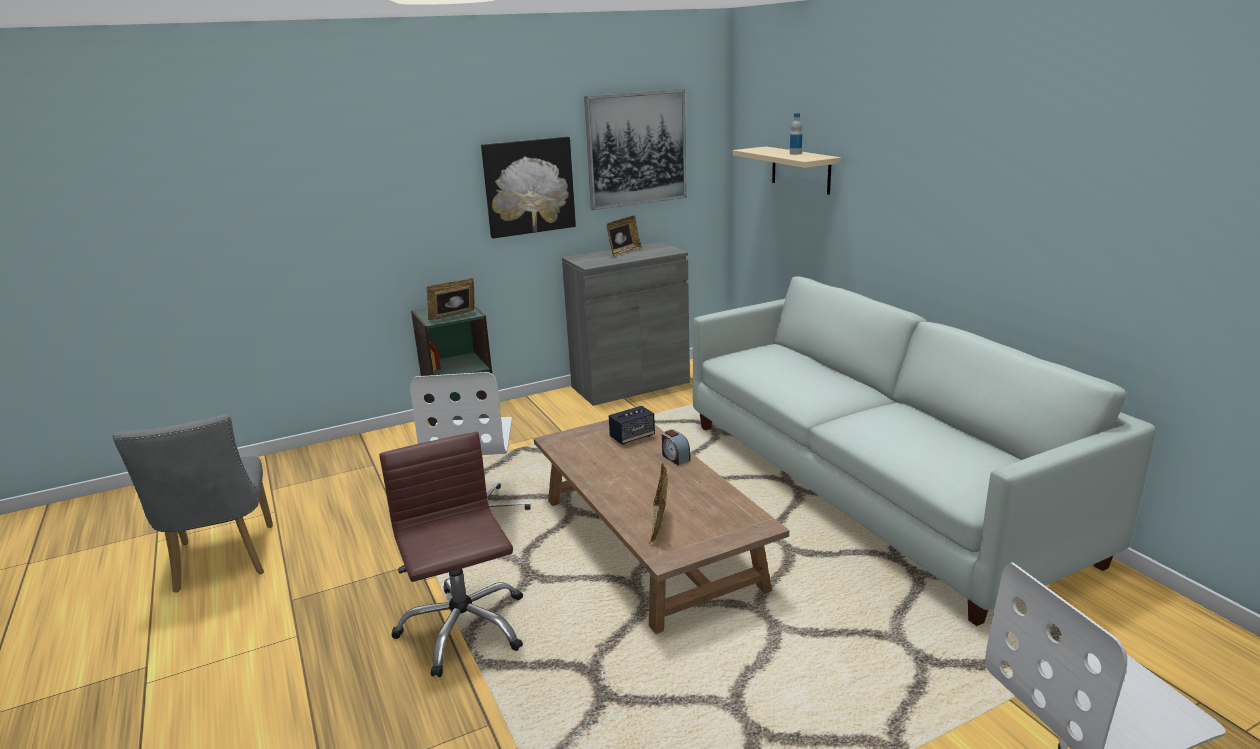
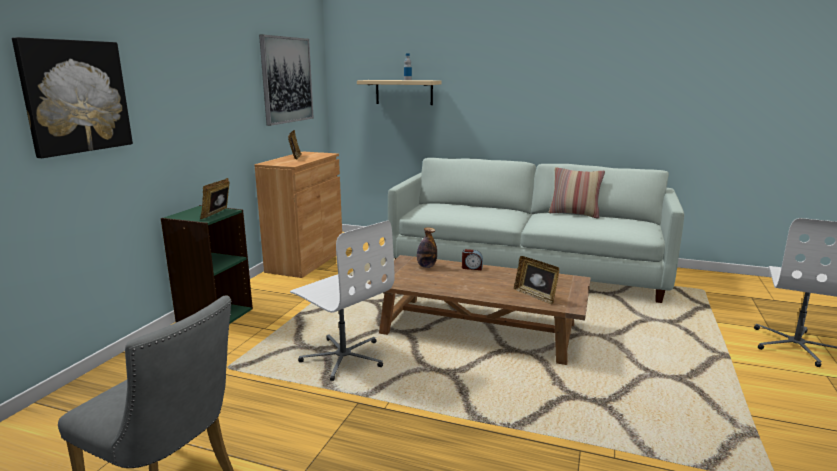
camera: 45 degrees left, 5 degrees down
(463, 628) = (466, 418): brown office chair -> none
(529, 186) = (232, 104): picture -> picture (76, 96)
(630, 384) = (305, 261): grey cabinet -> brown cabinet
(632, 437) = (426, 266): speaker -> bottle
(938, 421) = (574, 214): none -> pillow

